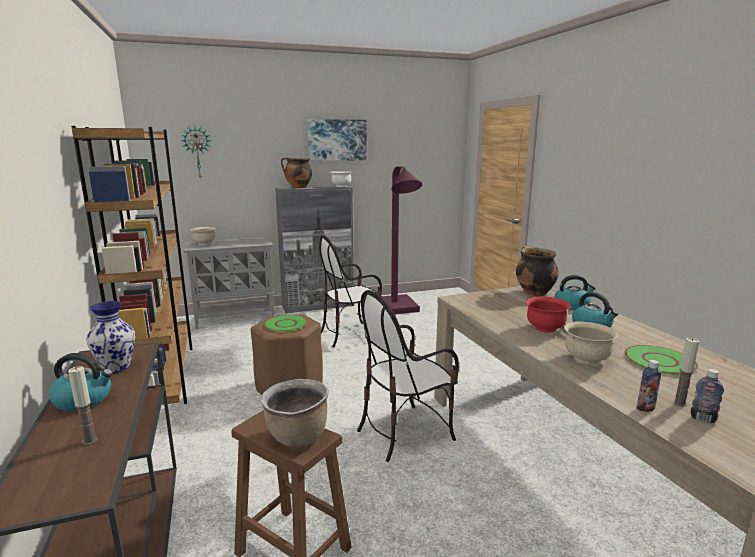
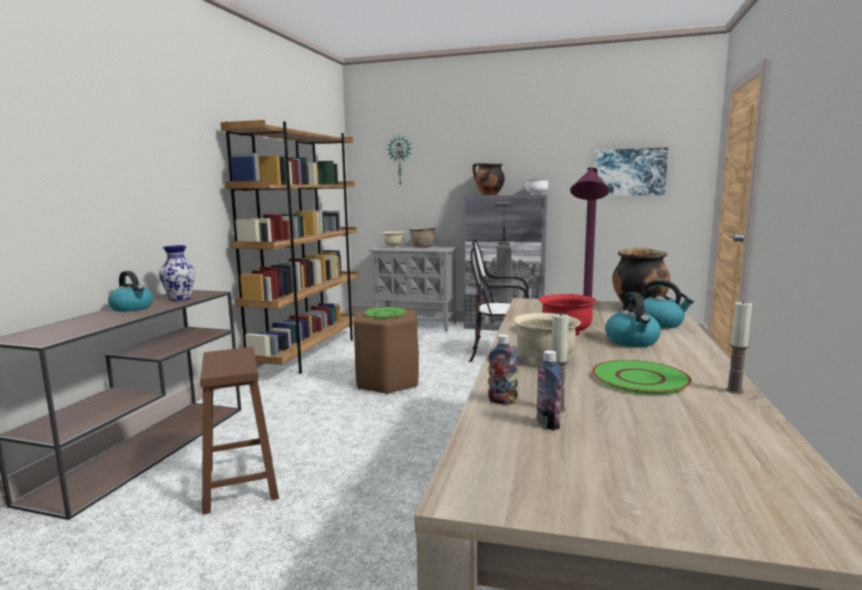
camera: 35 degrees right, 5 degrees down
(90, 440) = (94, 323): candle -> candle (734, 390)
(297, 437) = (229, 365): brown cooking pot -> brown cooking pot (422, 247)
(337, 140) = (539, 144): picture -> picture (629, 172)
(405, 432) = (439, 441): chair -> none

